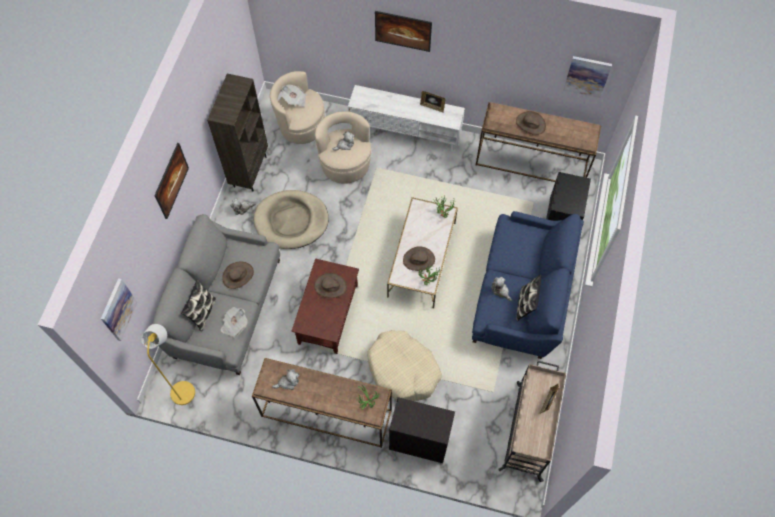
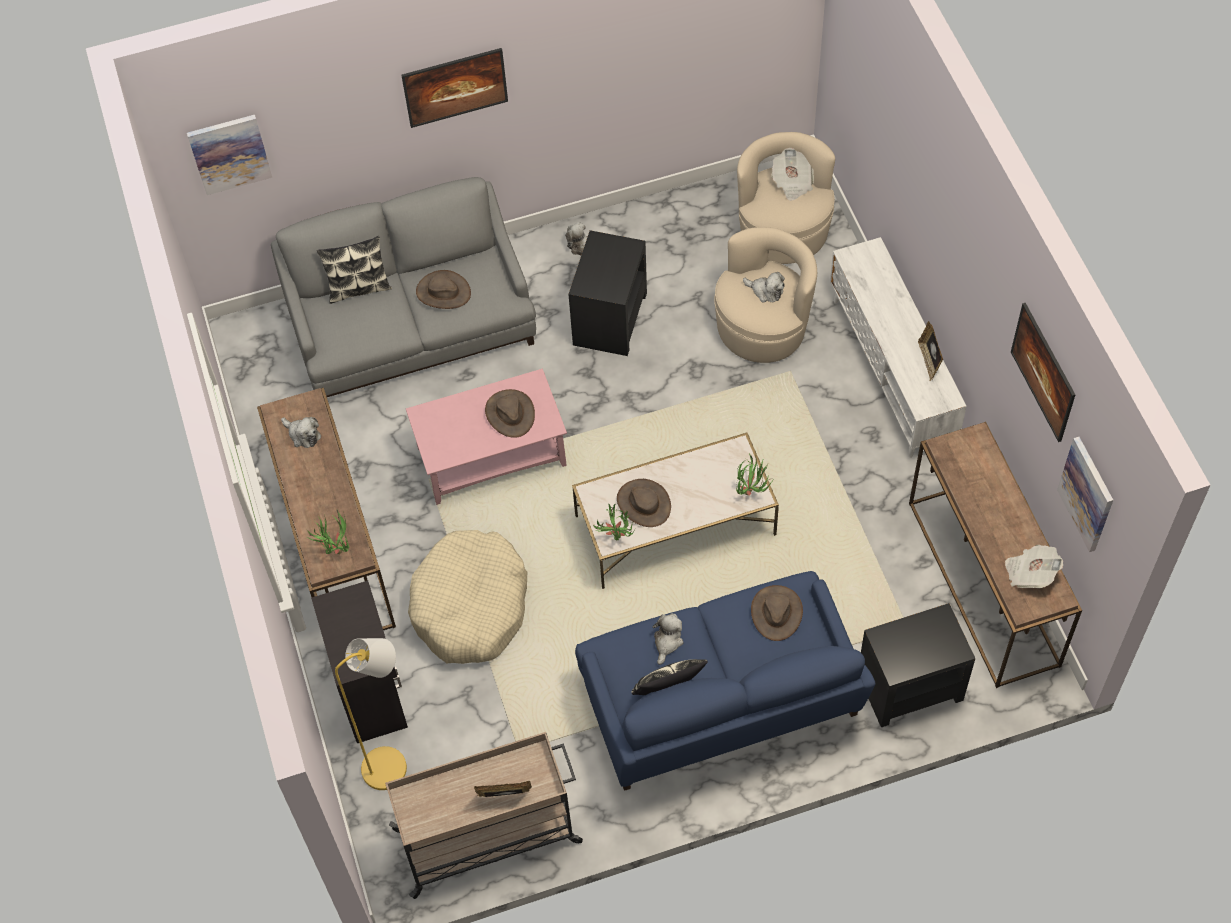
camera: 60 degrees right, 5 degrees down
(184, 388) = (259, 353): yellow floor lamp -> yellow floor lamp (392, 764)
(234, 325) = (364, 335): newspaper -> newspaper (1030, 573)
(249, 171) = (651, 218): brown bookcase -> none
(291, 221) = (609, 319): beige dog bed -> black side table
(328, 313) = (492, 455): brown coffee table -> pink coffee table
(403, 38) = (936, 207): picture -> picture (1040, 384)
(530, 124) = (990, 501): brown hat -> brown hat (776, 613)

